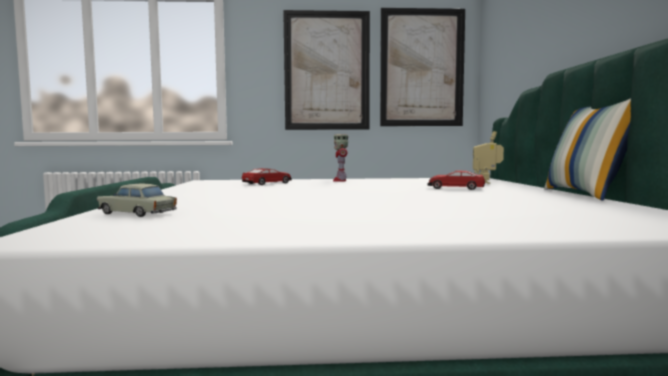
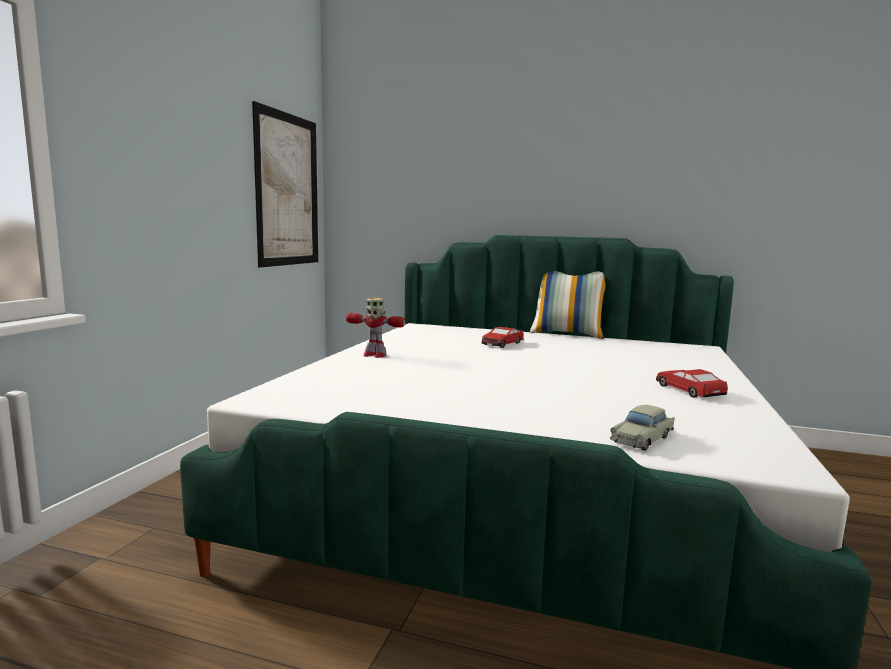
camera: 70 degrees left, 5 degrees up
(267, 183) = (366, 379): toy car -> toy car (688, 390)
(327, 71) = (203, 184): picture -> none
(487, 182) = (465, 331): toy robot -> none

